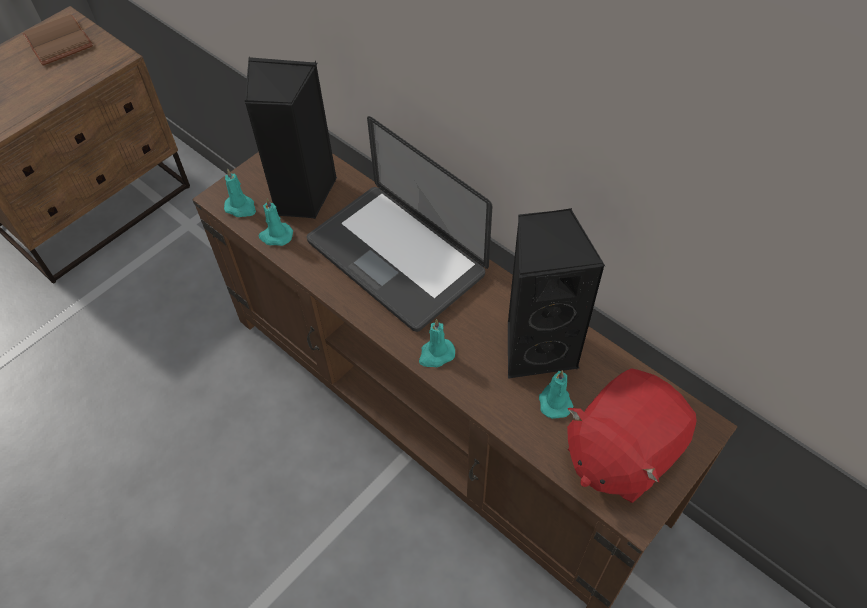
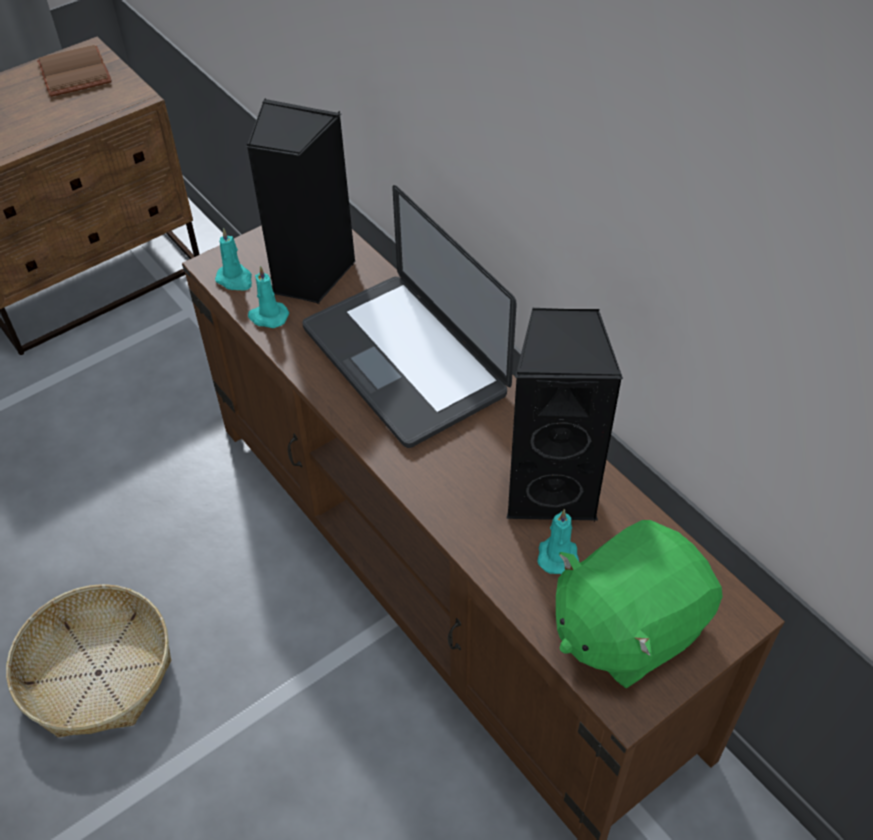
camera: 10 degrees right, 5 degrees down
(180, 540) = (98, 672): none -> basket
(436, 354) = (425, 478): turquoise candle -> none
(620, 452) = (627, 627): red plush toy -> green plush toy

